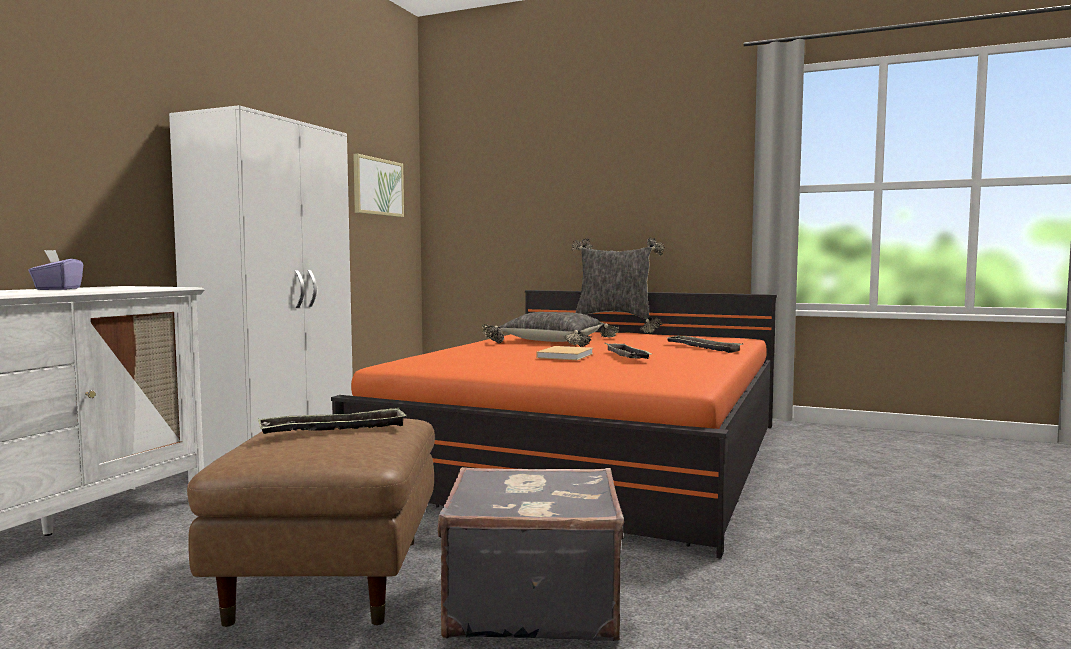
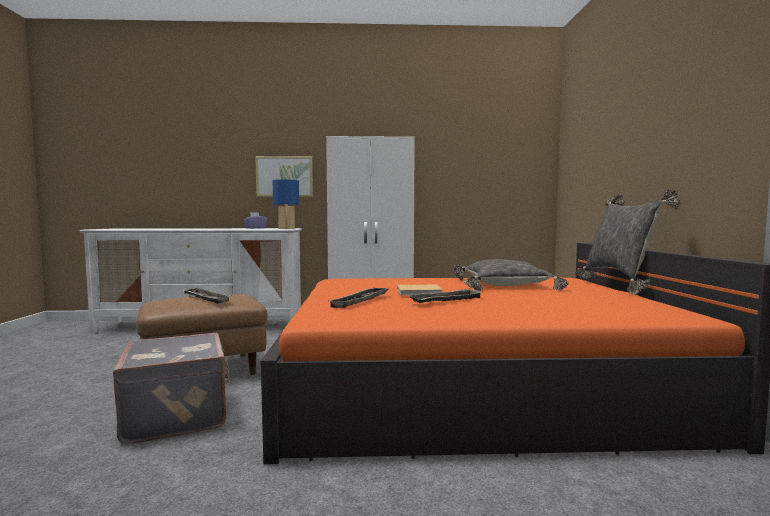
camera: 65 degrees right, 0 degrees up
(157, 287) = (287, 228): none -> blue table lamp
(378, 187) = (502, 165): picture -> picture (284, 176)
(702, 348) = (558, 311): tray -> tray (360, 301)

